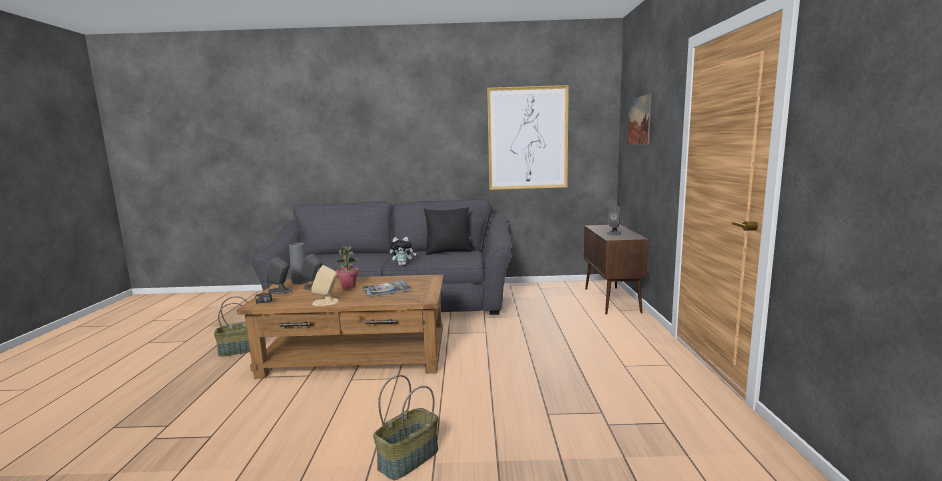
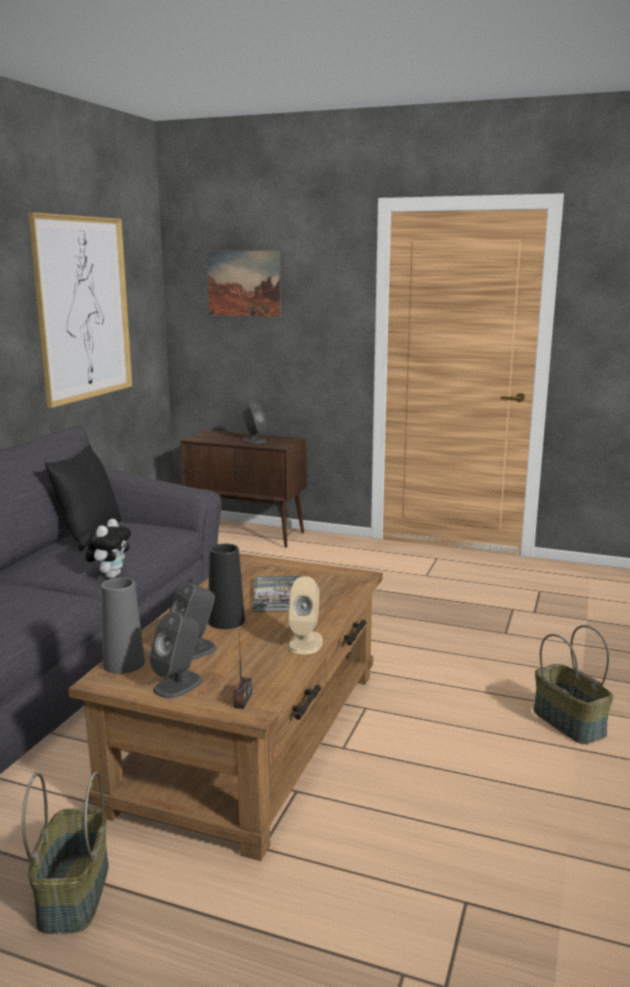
camera: 70 degrees left, 5 degrees up
(348, 286) = (226, 621): potted plant -> black vase

